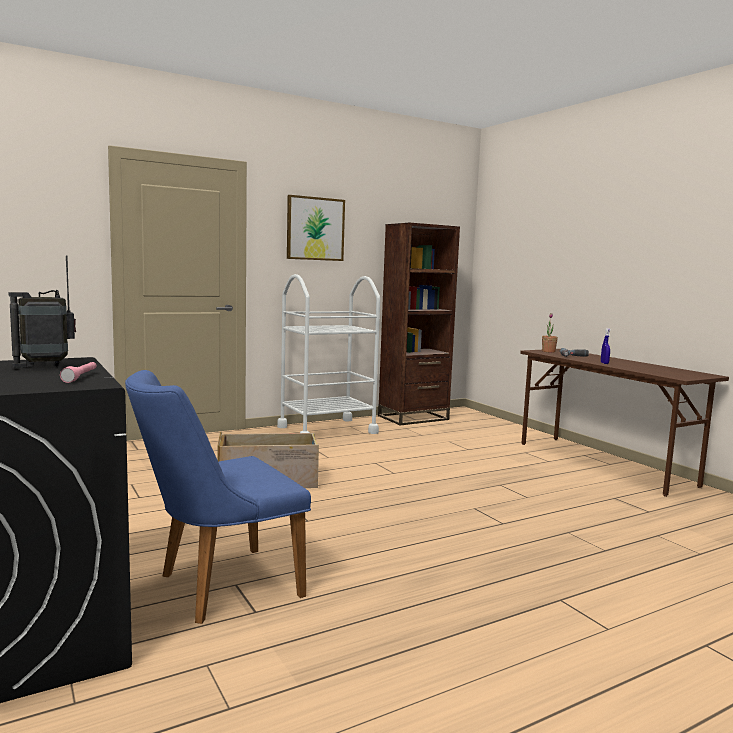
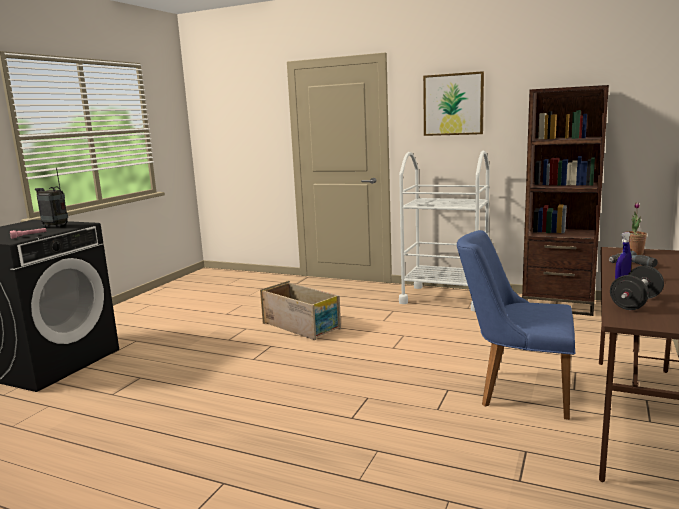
camera: 55 degrees right, 5 degrees up
(217, 587) = (132, 375): blue chair -> blue chair (515, 390)
(653, 371) = (635, 303): none -> black dumbbell

